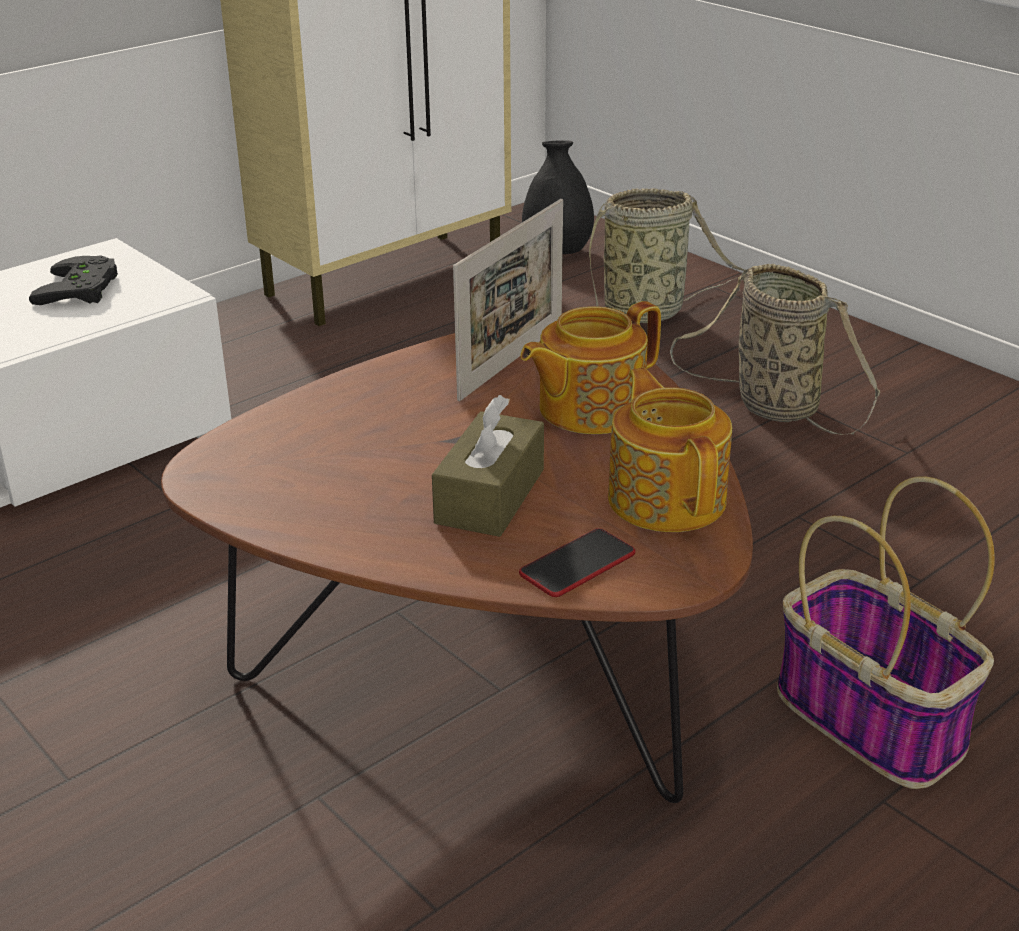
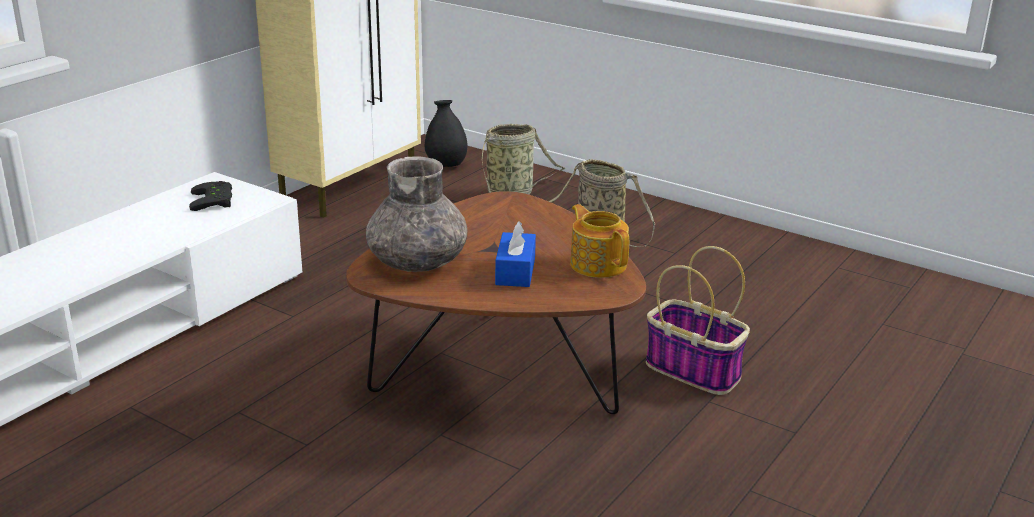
camera: 15 degrees left, 5 degrees down
(314, 452) = (418, 261): none -> grey vase
(490, 496) = (515, 271): brown tissue box -> blue tissue box
(511, 361) = (493, 213): picture frame -> none
(577, 565) = (570, 294): phone -> none
(588, 408) = (542, 230): teapot -> none

